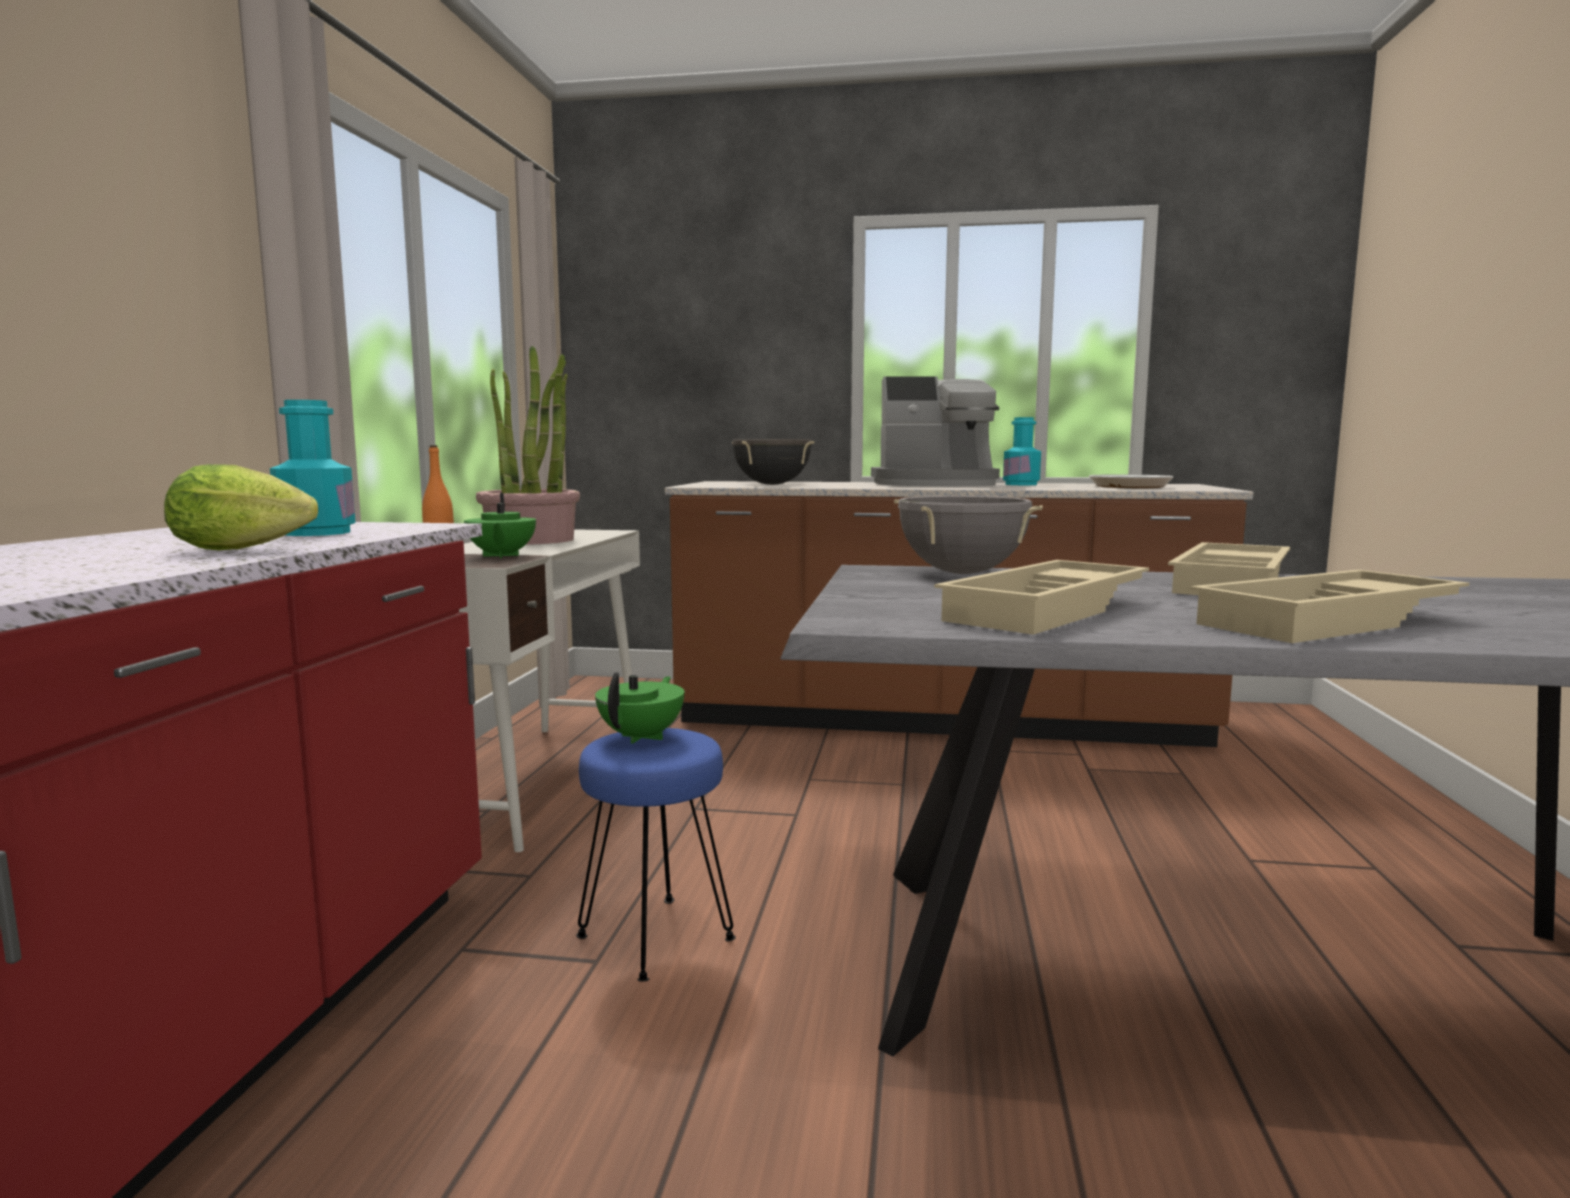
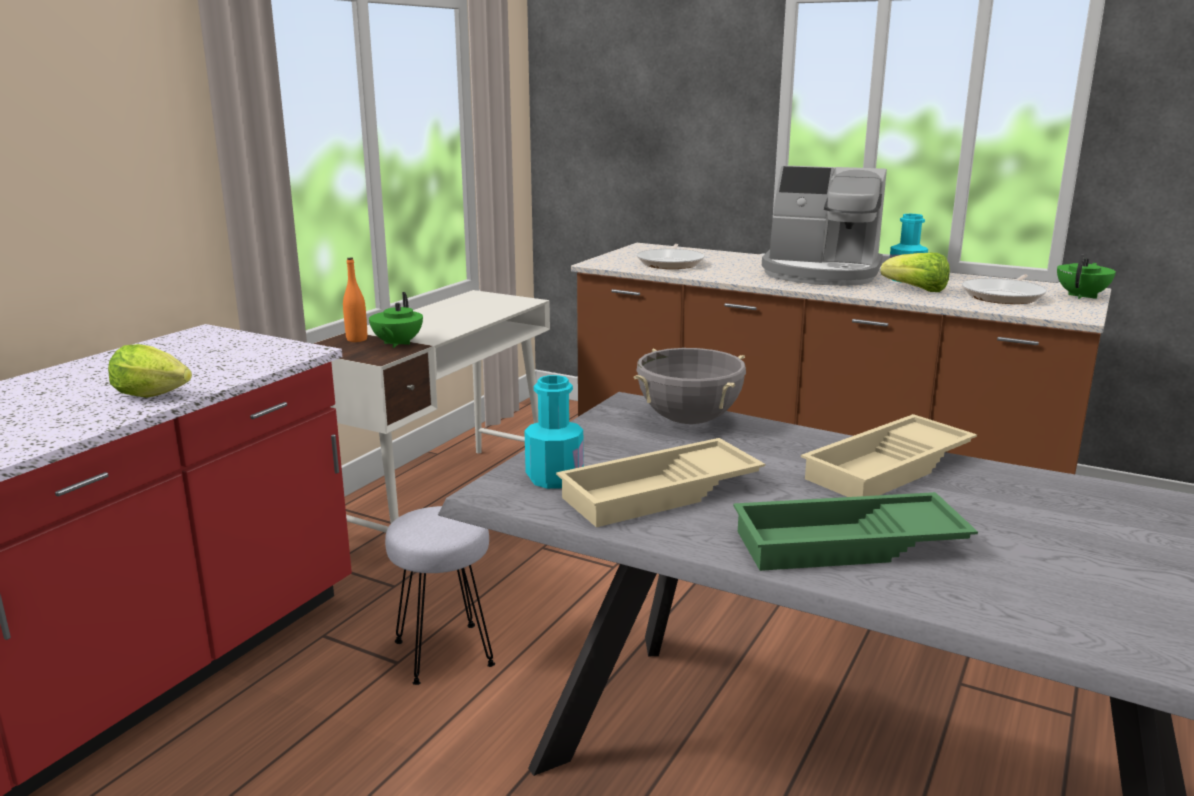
camera: 20 degrees right, 10 degrees up
(316, 533) = (221, 363): turquoise bottle -> turquoise bottle (554, 478)
(531, 540) = (446, 315): potted plant -> none
(642, 737) = (436, 516): green teapot -> green teapot (1082, 296)
(655, 936) = (444, 652): blue stool -> grey stool
(772, 484) = (671, 263): black cooking pot -> frying pan
(1046, 486) = (916, 290): none -> lettuce
(1330, 622) = (848, 545): beige tray -> green tray

